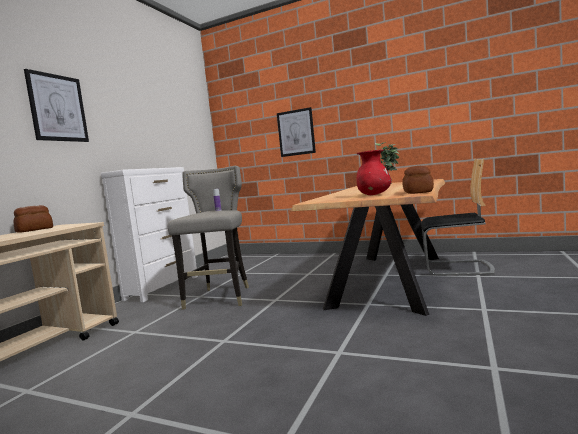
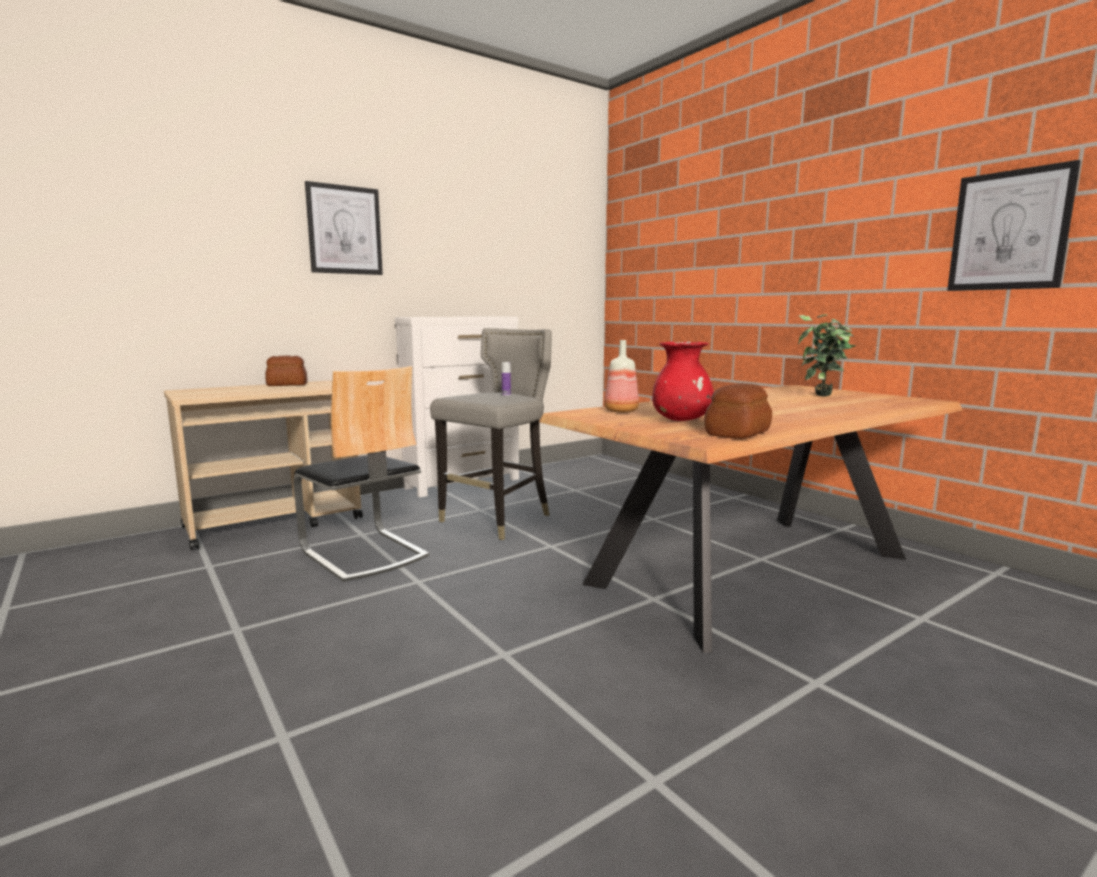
camera: 30 degrees right, 5 degrees up
(296, 132) = (718, 273): picture -> picture (1009, 230)
(329, 198) = (620, 411): none -> bottle
(457, 268) = (909, 589): chair -> chair (363, 553)

